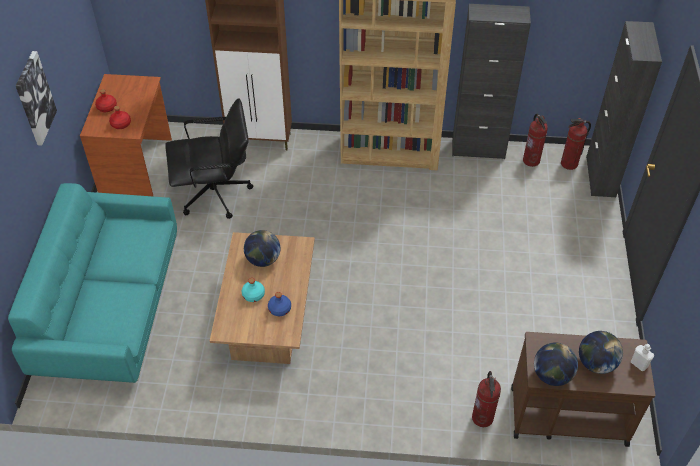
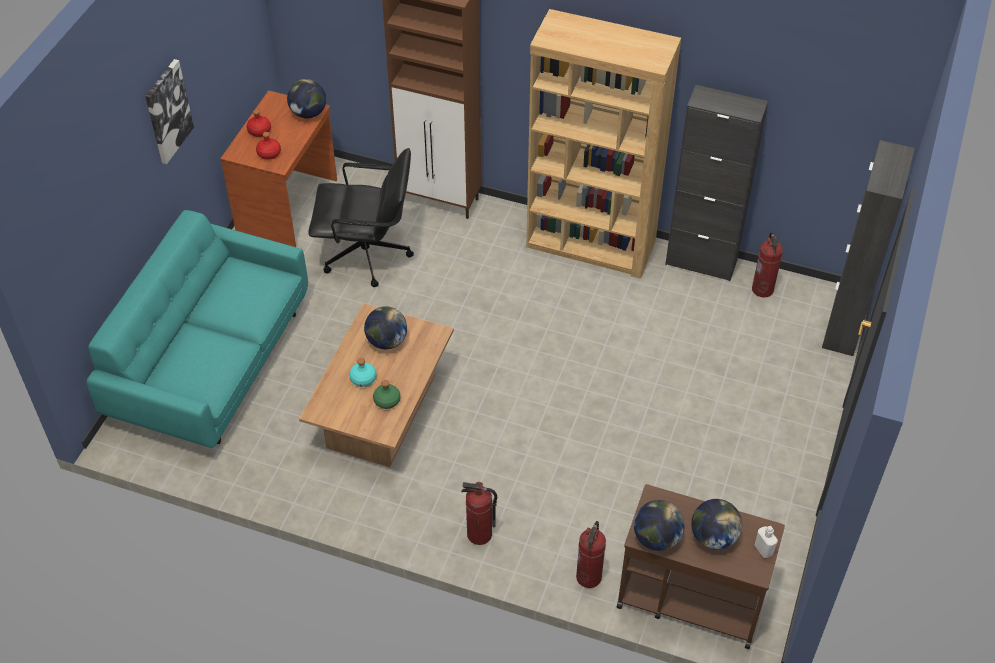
camera: 15 degrees right, 0 degrees up
(144, 86) = (308, 113): none -> globe
(280, 309) = (387, 400): blue bottle -> green bottle
(569, 164) = (809, 303): fire extinguisher -> fire extinguisher (479, 534)

